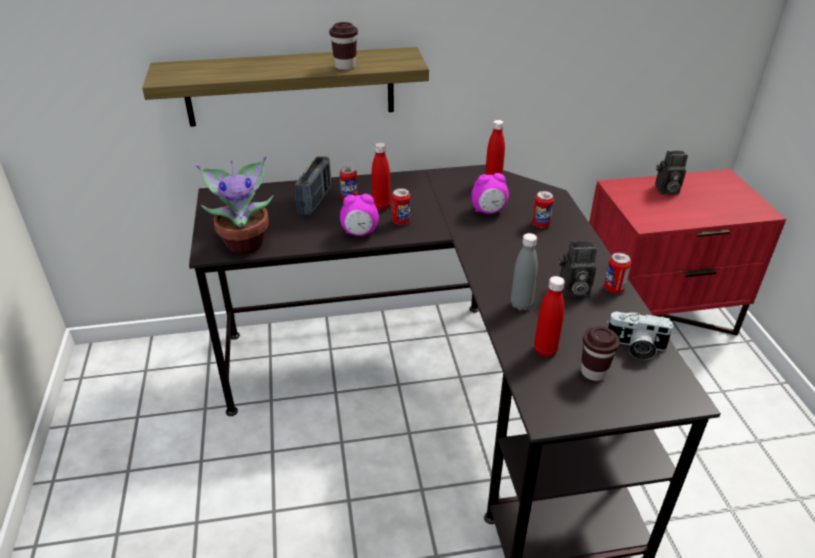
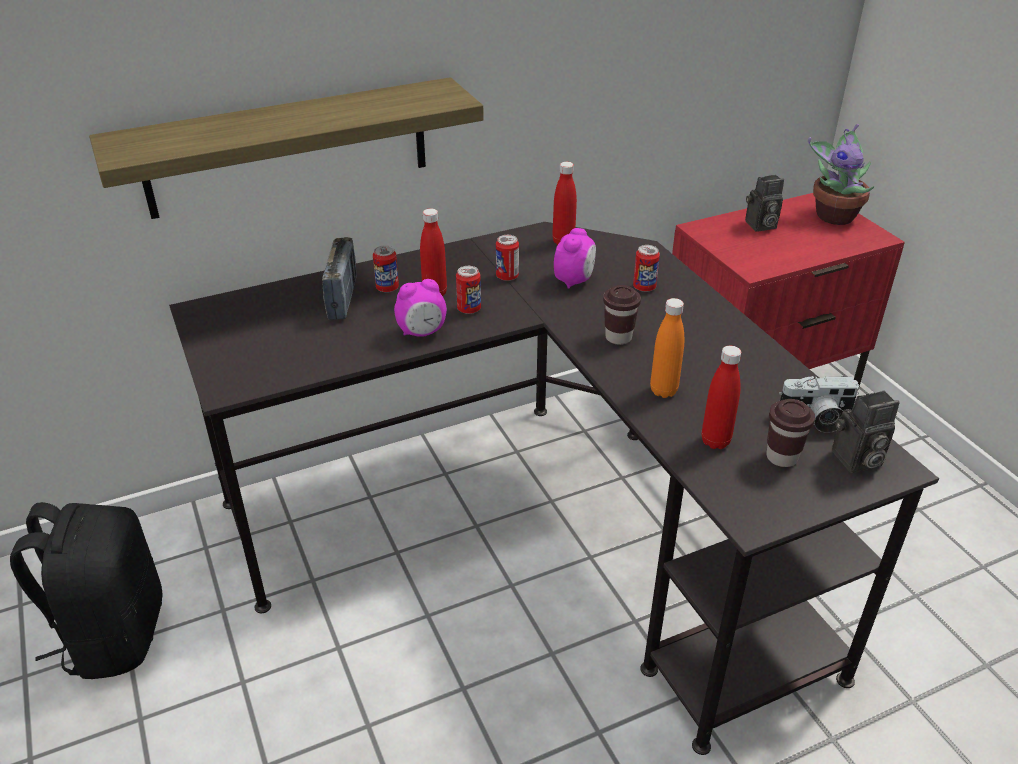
camera: 15 degrees left, 0 degrees up
(130, 410) = (113, 634): none -> black backpack
(245, 242) = (271, 368): potted plant -> potted plant (833, 215)
(345, 67) = (372, 113): brown cup -> brown cup (618, 337)
(488, 211) = (574, 281): alarm clock -> alarm clock turned 45 degrees counterclockwise
(521, 305) = (663, 391): grey bottle -> orange bottle
(573, 290) = (716, 362): camera -> camera (856, 460)
(613, 288) = (762, 353): can -> can (507, 276)

